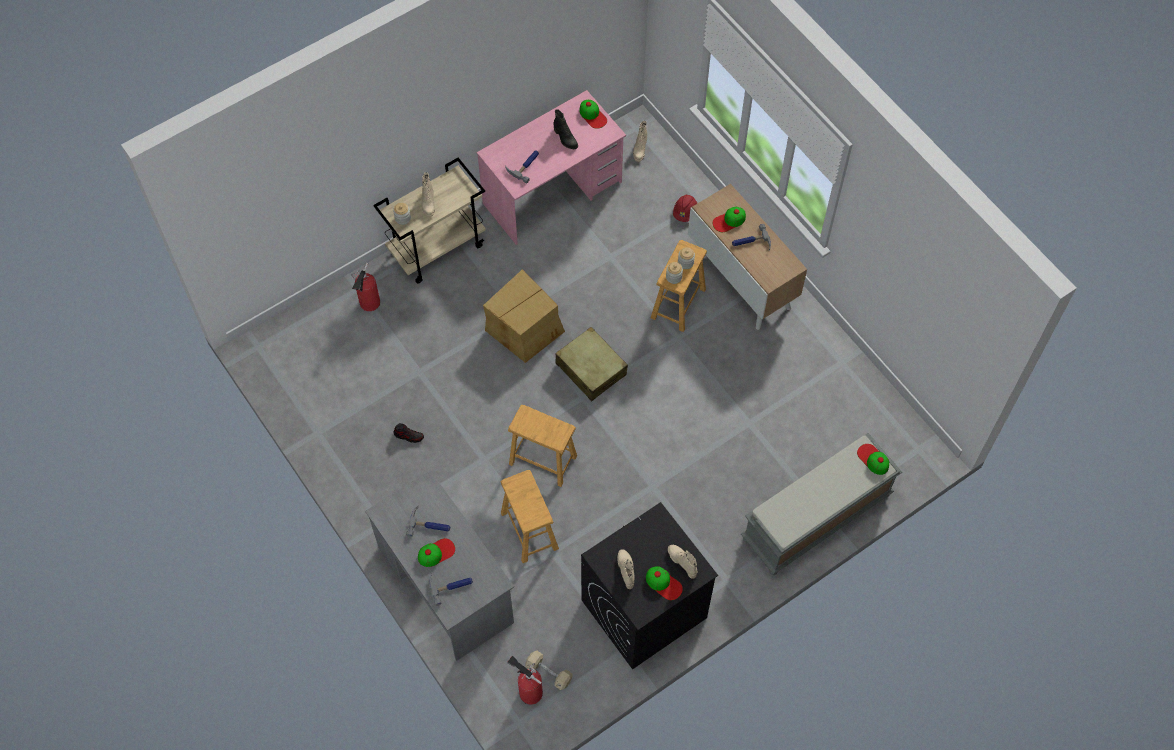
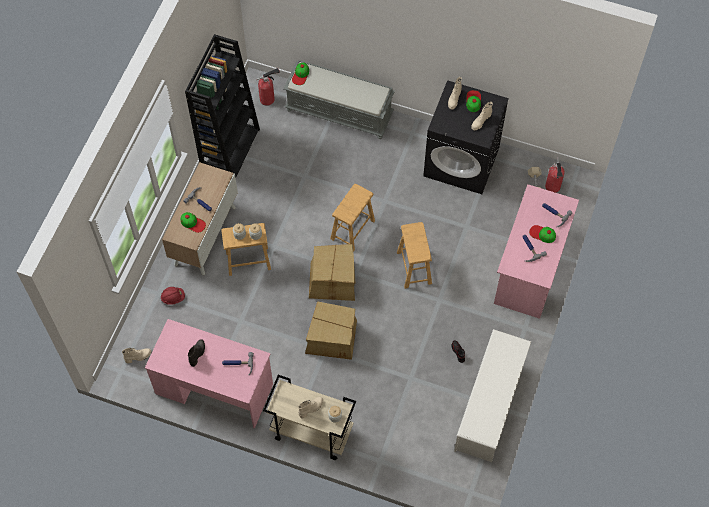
camera: 125 degrees left, 0 degrees up
(325, 424) = (489, 407): none -> white shoe rack
(369, 304) = (386, 445): fire extinguisher -> fire extinguisher (268, 99)
(445, 584) = (530, 268): grey desk -> pink desk
(529, 530) = (463, 246): brown stool -> brown stool (352, 229)
(591, 369) = (332, 280): beige suitcase -> cardboard box
(593, 115) = (165, 349): cap -> none
(840, 367) = (230, 150): none -> black bookcase

